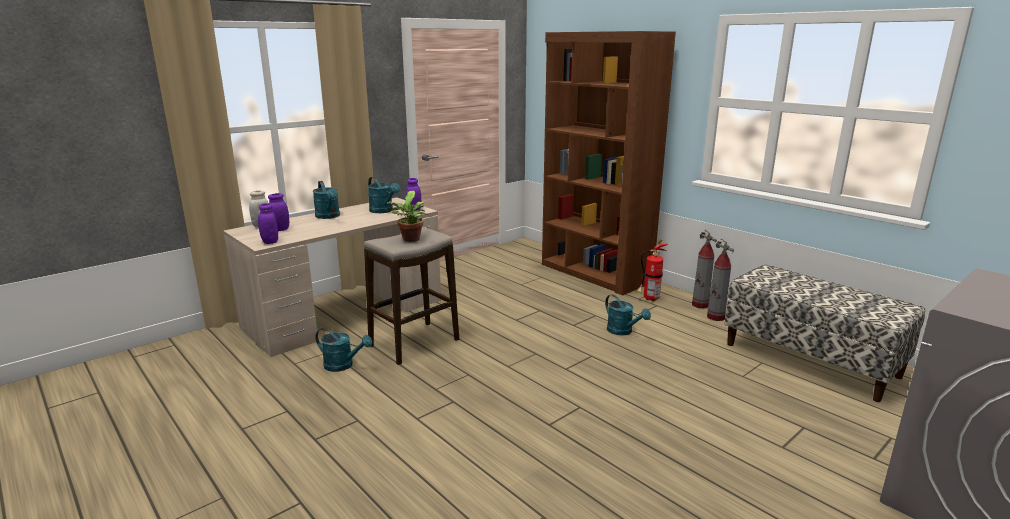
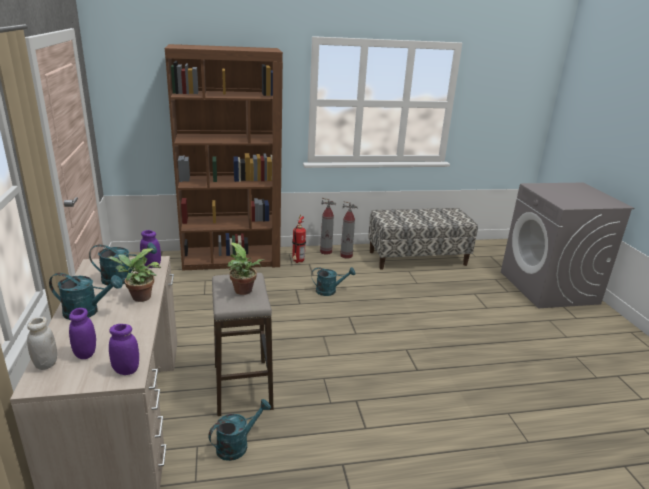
camera: 60 degrees left, 5 degrees up
(362, 221) = (139, 298): none -> potted plant

